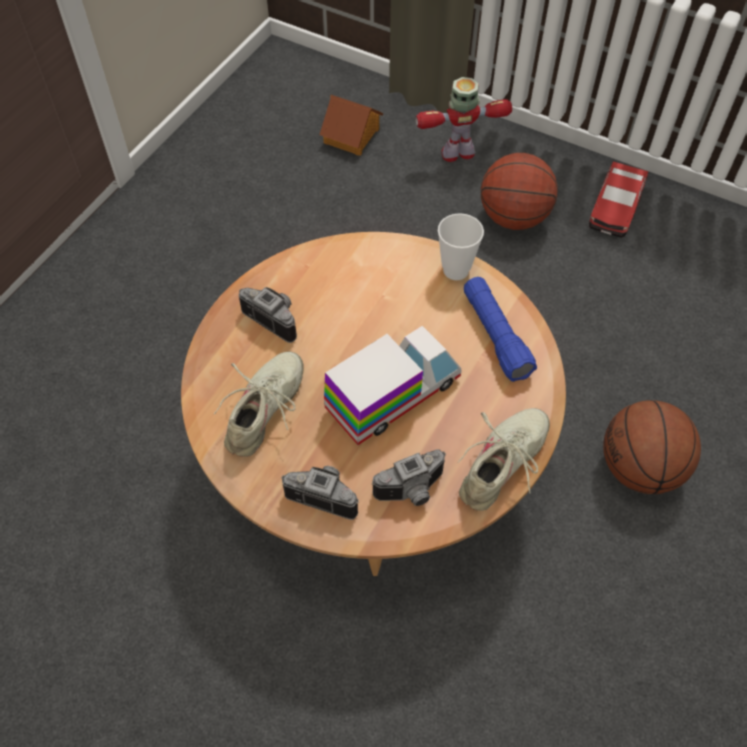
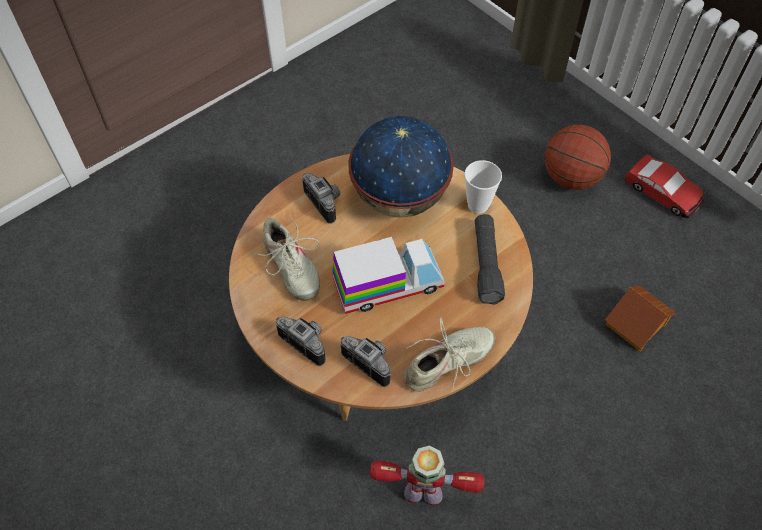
camera: 20 degrees right, 0 degrees up
(265, 410) = (290, 267): beige shoe -> beige shoe turned 105 degrees clockwise
(352, 136) = (466, 76): toy house -> toy house (636, 325)
(362, 288) = (400, 198): none -> globe
(413, 492) = (371, 361): camera -> camera turned 135 degrees counterclockwise
(458, 153) = (547, 113): toy robot -> toy robot (424, 492)
(495, 336) = (486, 264): blue flashlight -> black flashlight
(615, 207) = (662, 192): toy car -> toy car turned 90 degrees counterclockwise
(640, 469) = (588, 409): basketball -> none

